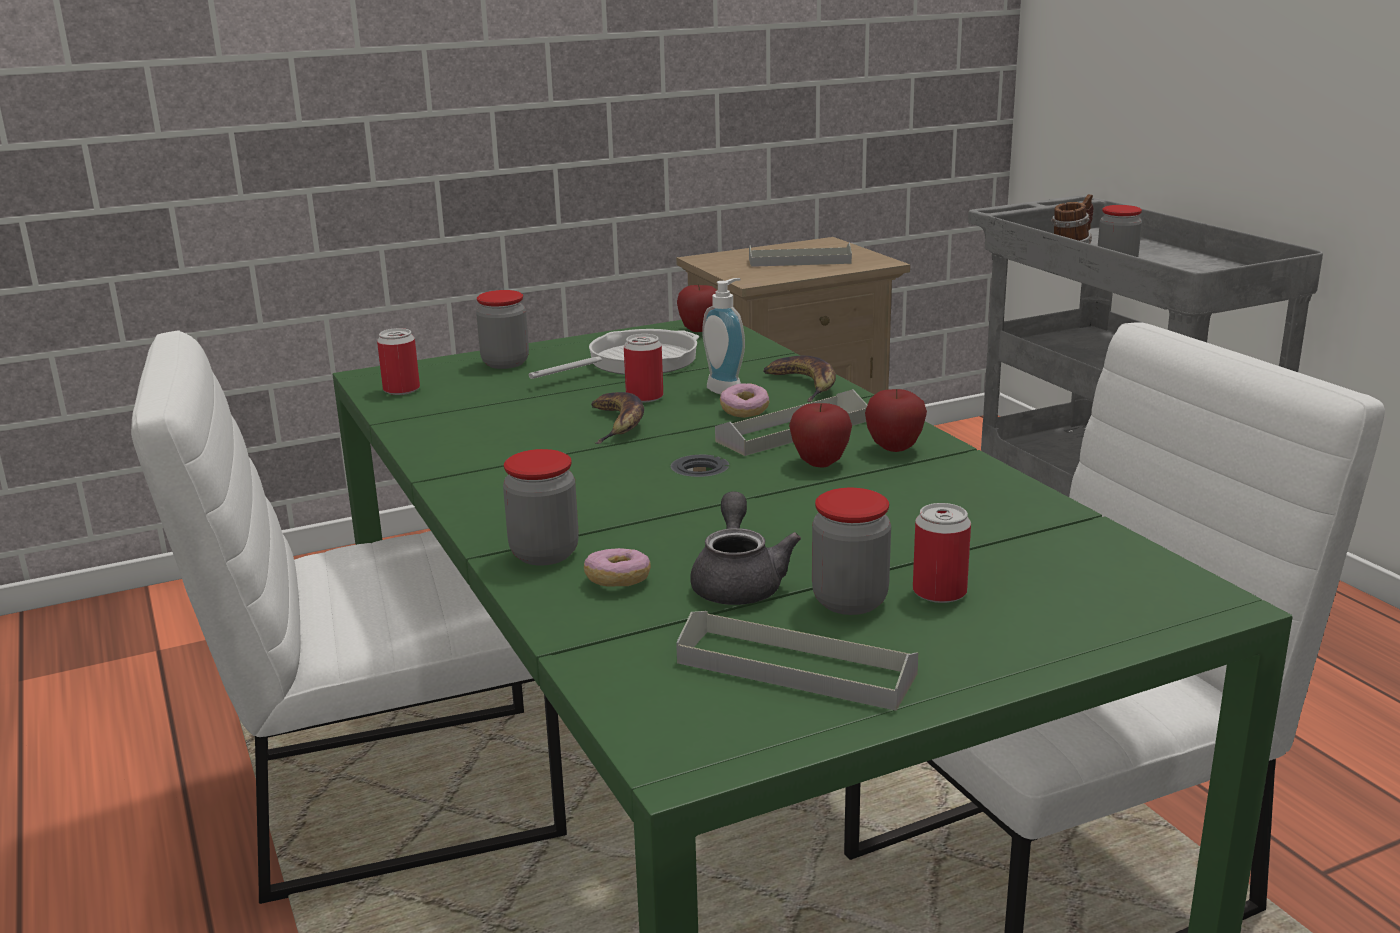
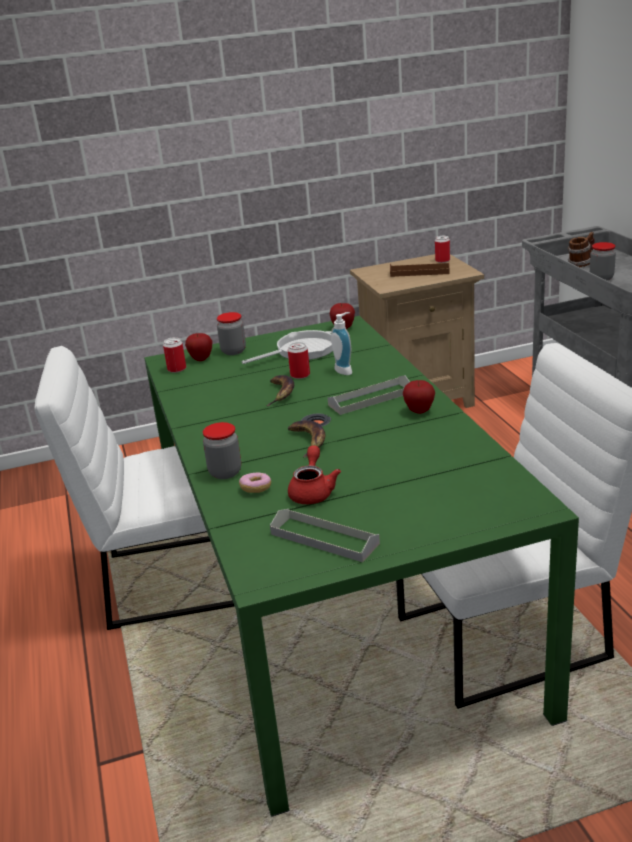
camera: 10 degrees right, 5 degrees up
(738, 582) = (313, 491): grey teapot -> red teapot
(744, 411) = (349, 385): donut -> none
(799, 261) = (419, 272): grey tray -> brown tray
(803, 385) = (386, 367): banana -> banana (308, 441)
(820, 463) = (377, 420): apple -> apple (201, 359)
(849, 601) = (362, 503): jar -> none
(939, 592) = (408, 499): can -> can (442, 261)

